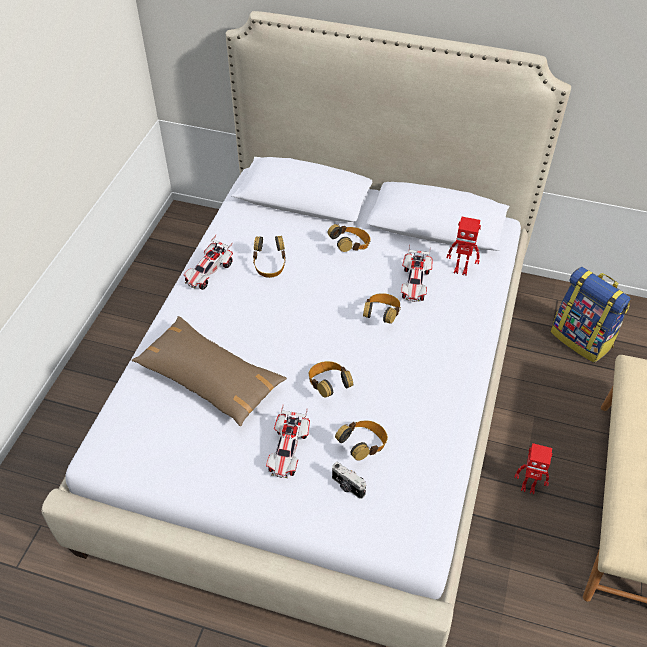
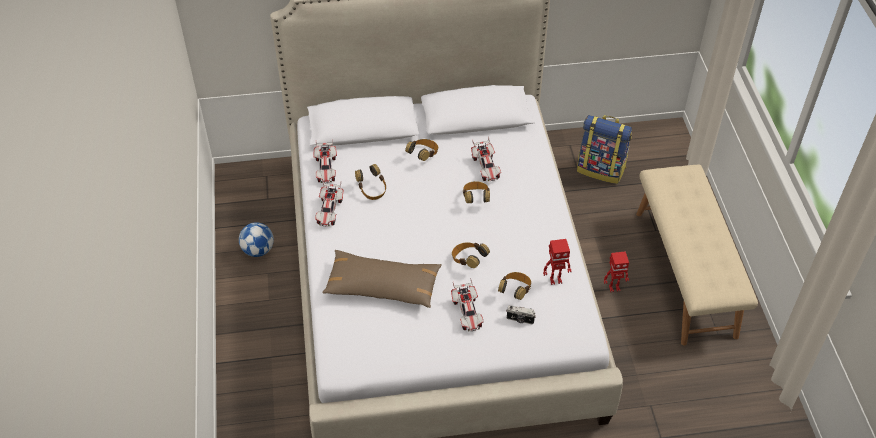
camera: 25 degrees left, 0 degrees up
(159, 297) = (258, 250): none -> football
(235, 227) = (326, 169): none -> toy car
(461, 270) = (512, 146): toy robot -> toy robot (555, 280)

